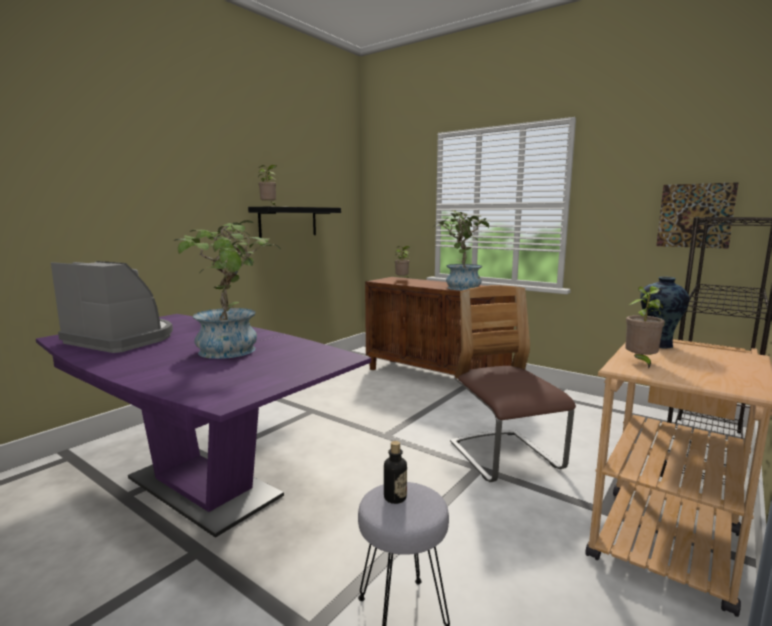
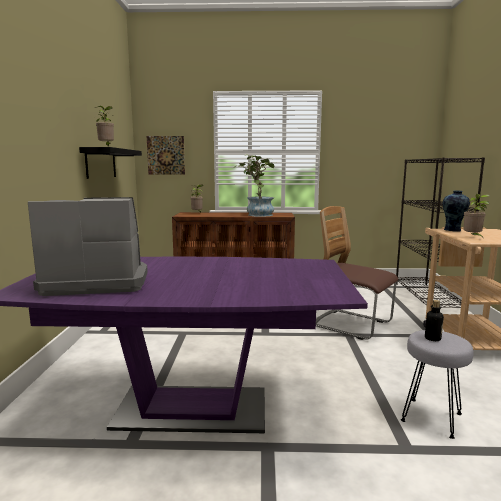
camera: 35 degrees left, 0 degrees up
(233, 352) = (235, 272): potted plant -> none
(695, 215) = (395, 159): picture -> picture (166, 155)

